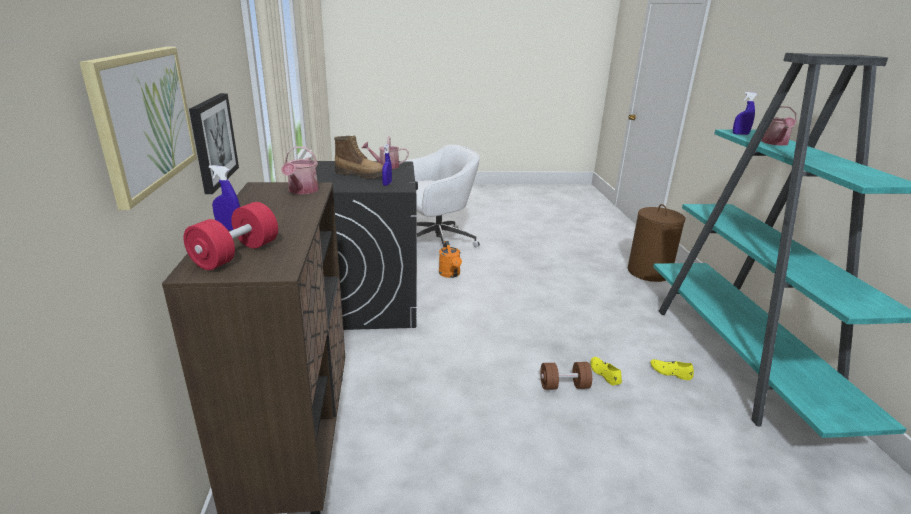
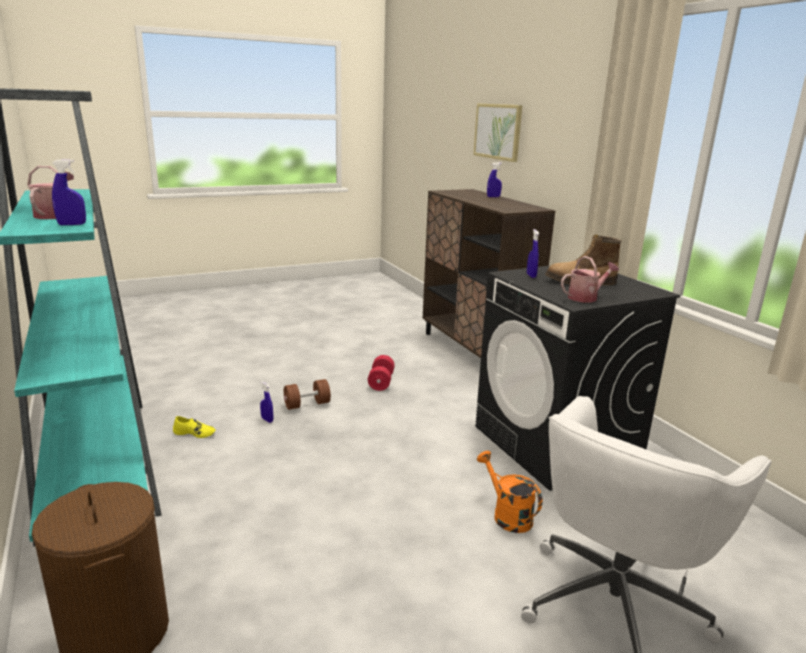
camera: 160 degrees right, 5 degrees down
(212, 141) = (542, 166): picture -> none
(236, 254) = (467, 193): red dumbbell -> red dumbbell (381, 382)
(302, 191) = (507, 208): watering can -> none
(604, 374) = (267, 420): yellow shoe -> blue spray bottle

